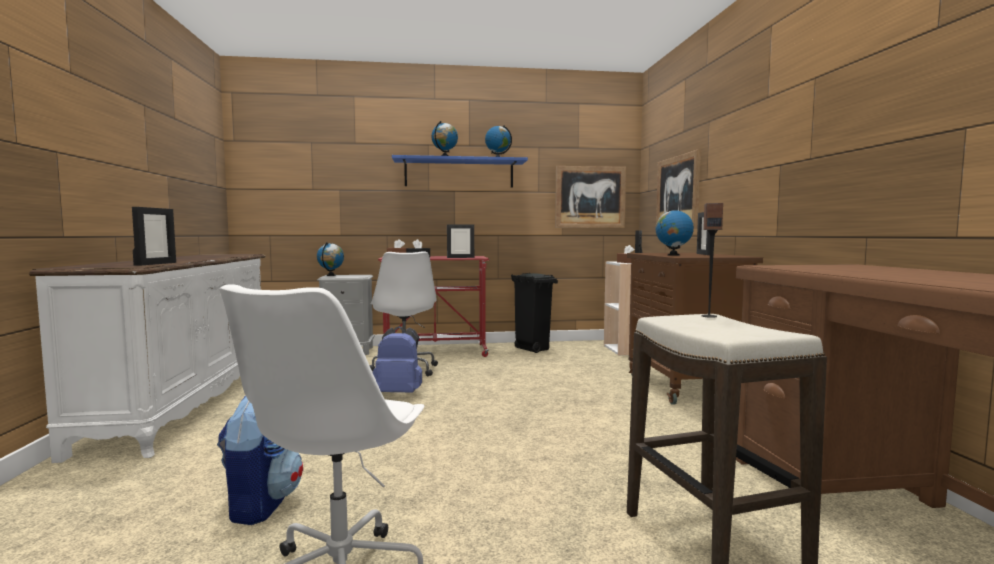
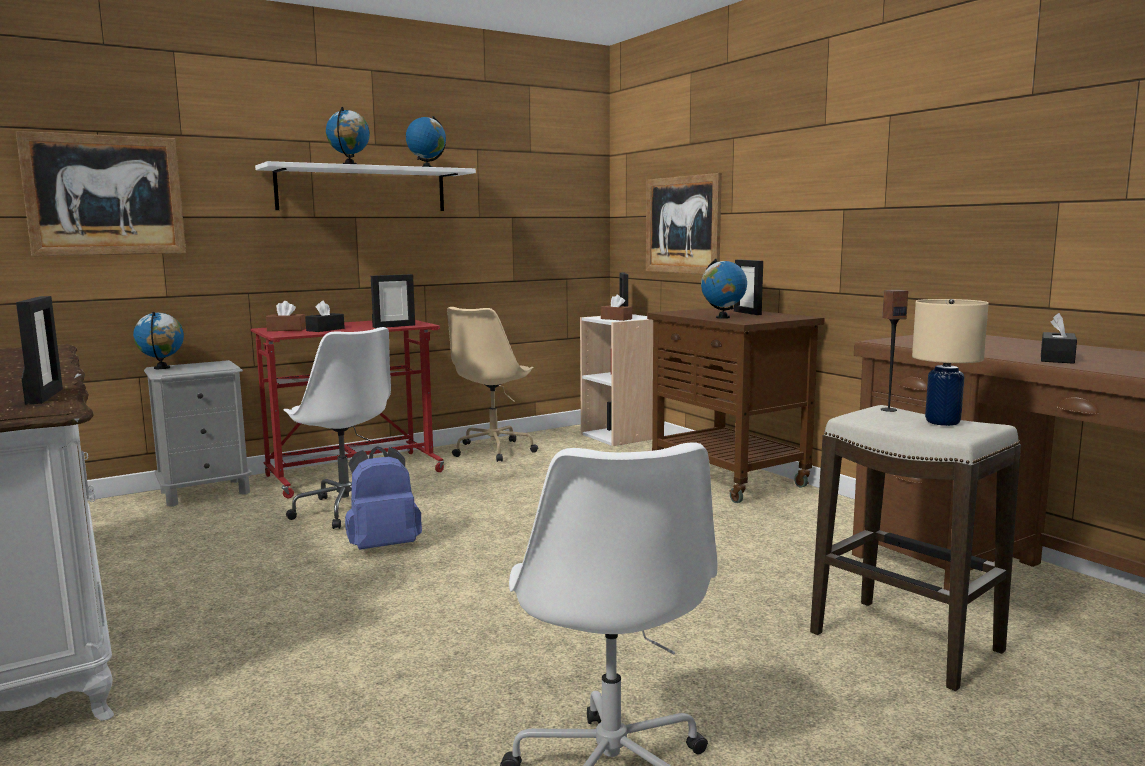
camera: 25 degrees left, 5 degrees up
(262, 503) = (393, 728): backpack -> none
(459, 173) = (362, 189): blue shelf -> white shelf
(532, 349) = (492, 451): black trash can -> beige office chair
(590, 197) = (549, 224): picture -> picture (105, 195)
(739, 327) = (940, 422): none -> beige table lamp
(916, 277) = (1057, 358): none -> black tissue box

